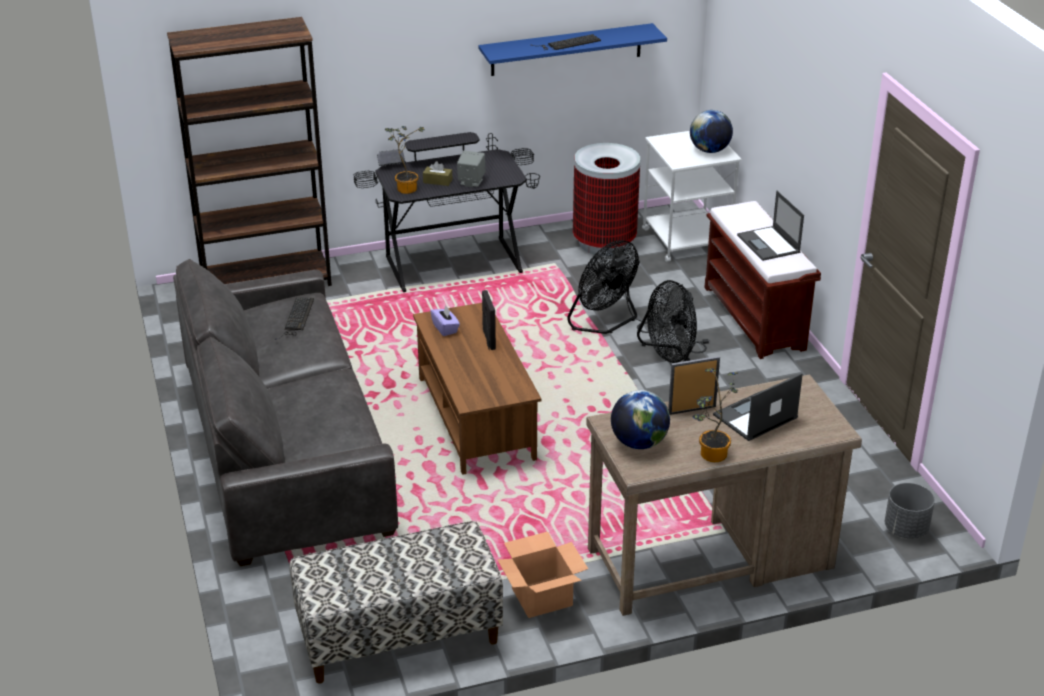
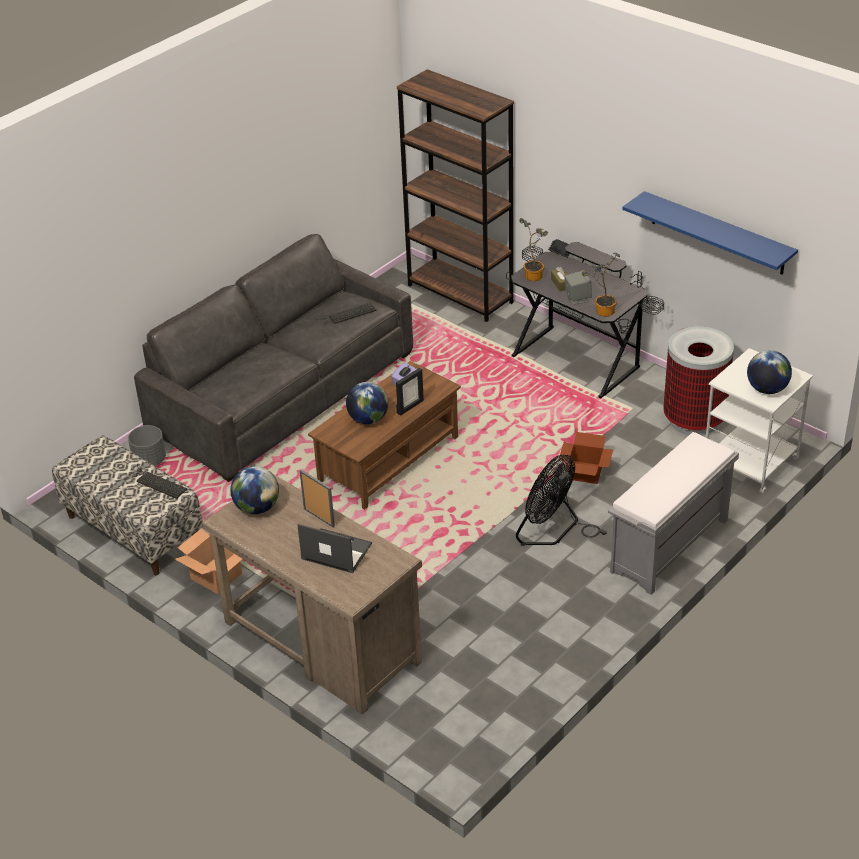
camera: 60 degrees right, 5 degrees up
(479, 369) = (368, 419): none -> globe
(568, 43) = (699, 226): keyboard -> keyboard (157, 482)
(615, 320) = (584, 473): black fan -> cardboard box
(710, 456) = (267, 547): potted plant -> potted plant (602, 311)
(755, 318) = (669, 547): brown bench -> grey bench
(769, 244) = (664, 484): laptop -> none
(906, 529) = (446, 740): grey planter -> grey planter (149, 460)

